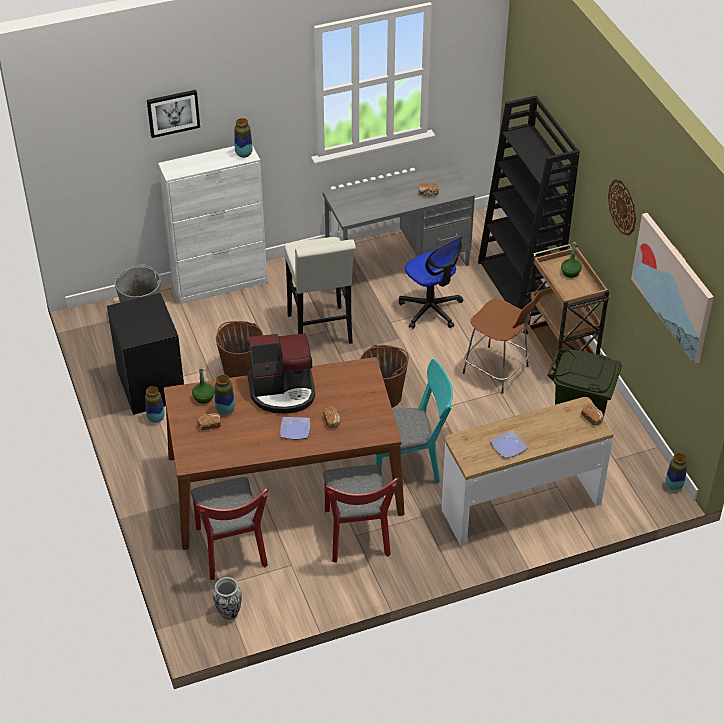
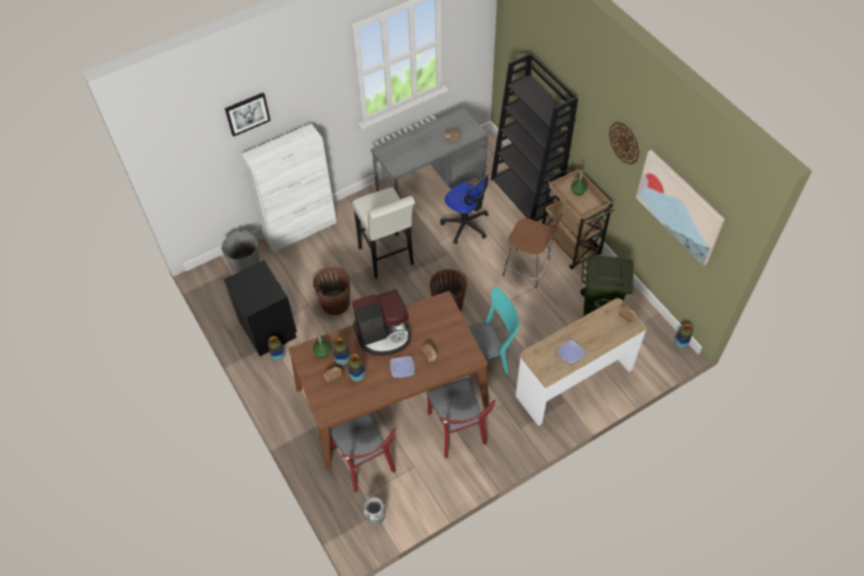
camera: 10 degrees left, 10 degrees up
(244, 154) = (308, 135): vase -> vase (357, 376)

